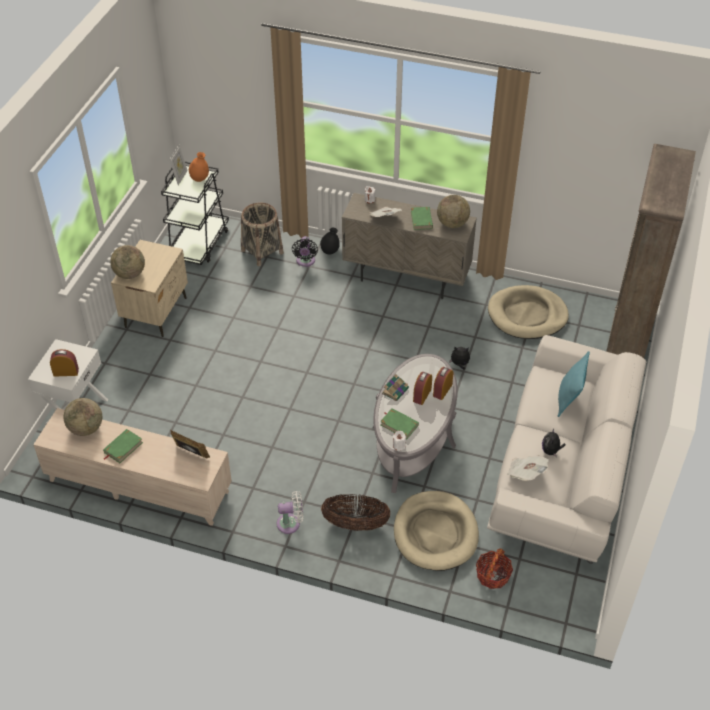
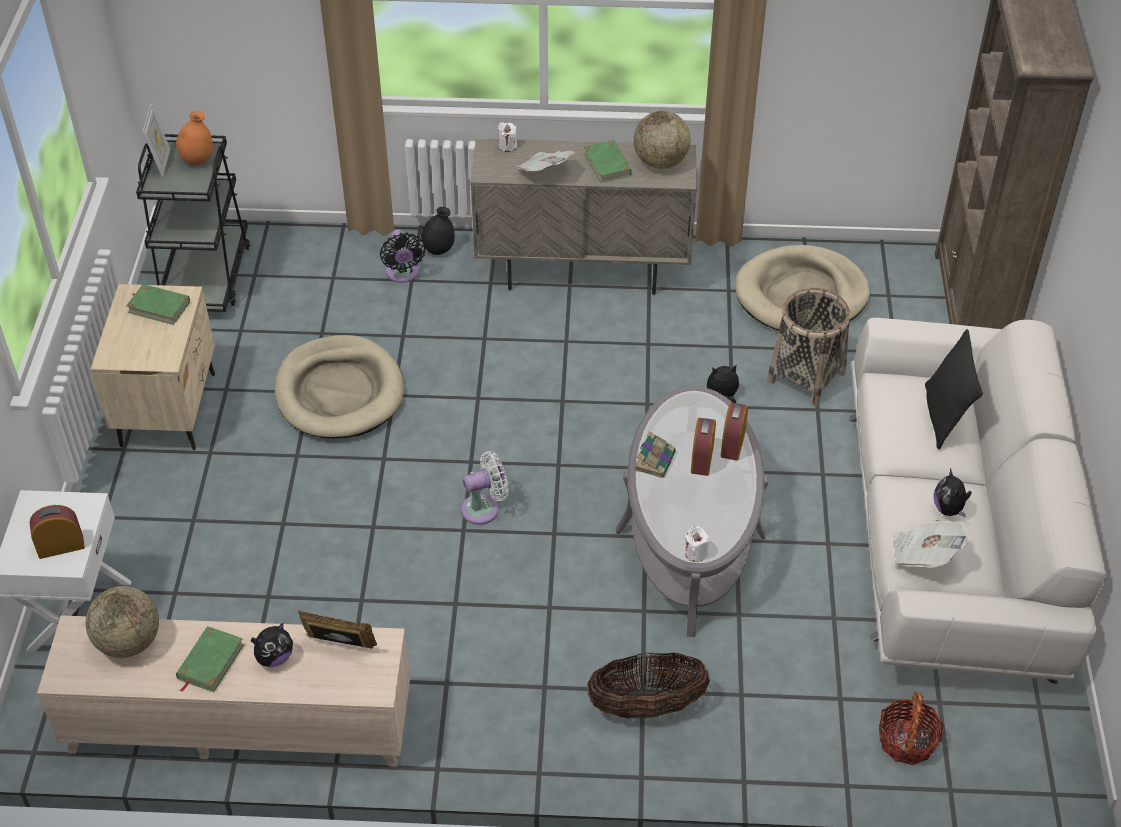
camera: 15 degrees left, 0 degrees up
(130, 274) = (121, 348): globe -> none
(156, 452) = (274, 658): none -> plush toy
(262, 251) = (322, 270): basket -> basket (806, 376)
(291, 523) = (535, 730): white fan -> white fan (484, 508)
(399, 425) = (682, 517): green book -> green book (159, 307)
(435, 533) = (786, 690): beige dog bed -> beige dog bed (339, 392)
(569, 399) = (943, 417): turquoise pillow -> black pillow

